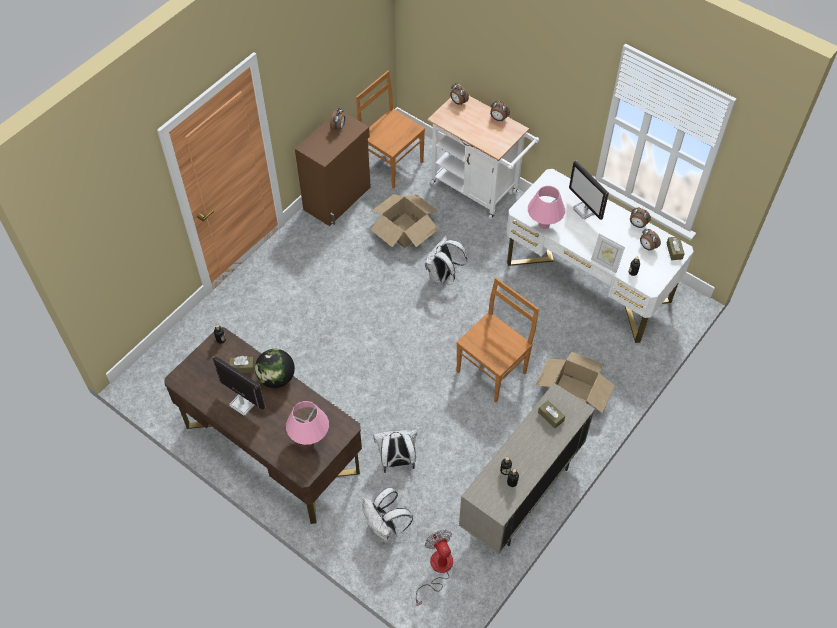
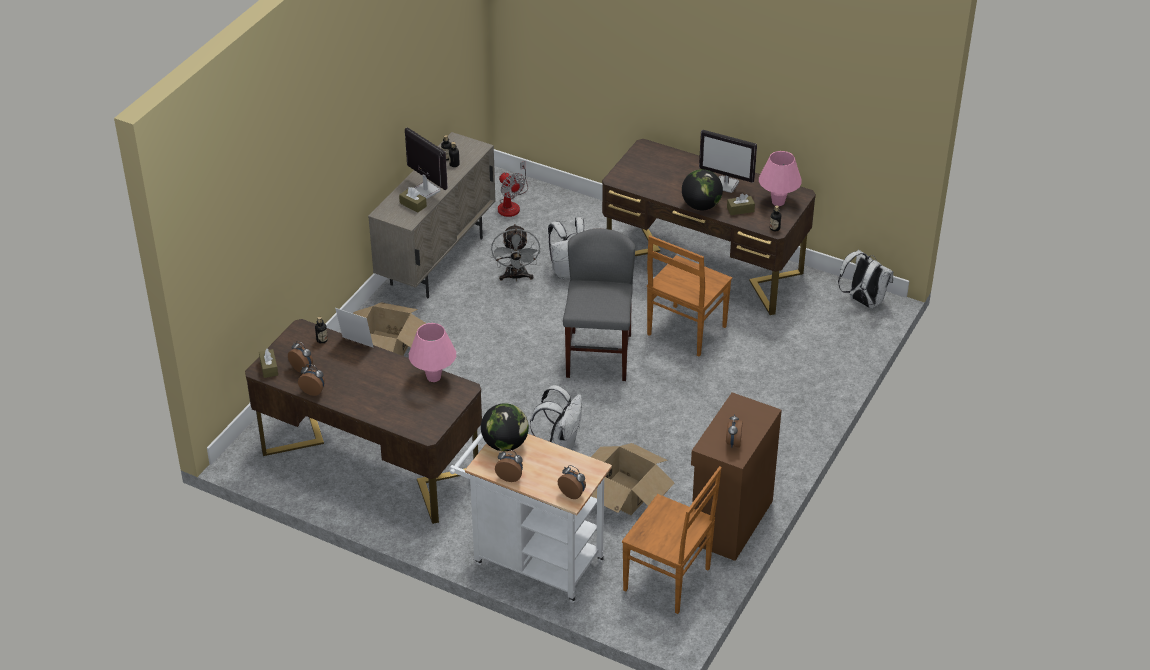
camera: 170 degrees right, 15 degrees down
(309, 437) = (649, 169): pink table lamp -> pink table lamp (778, 202)
(385, 529) = (568, 224): white backpack -> white backpack (863, 301)
(394, 357) = (598, 356): none -> grey chair
(448, 461) = (516, 277): none -> grey fan
(492, 371) = (481, 357): brown chair -> brown chair (685, 332)
(498, 143) = (505, 444): none -> globe
(585, 210) = (380, 400): monitor -> monitor (426, 190)
(588, 282) = (370, 461): white desk -> brown desk

